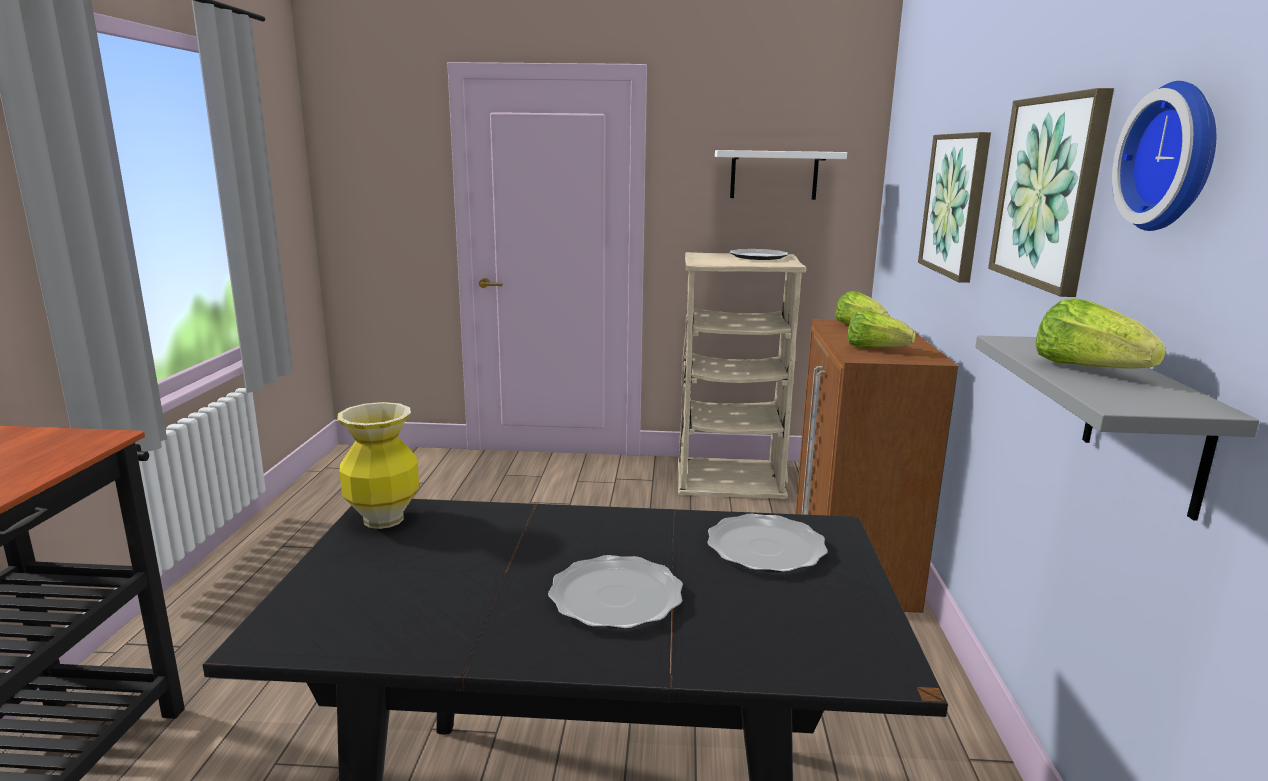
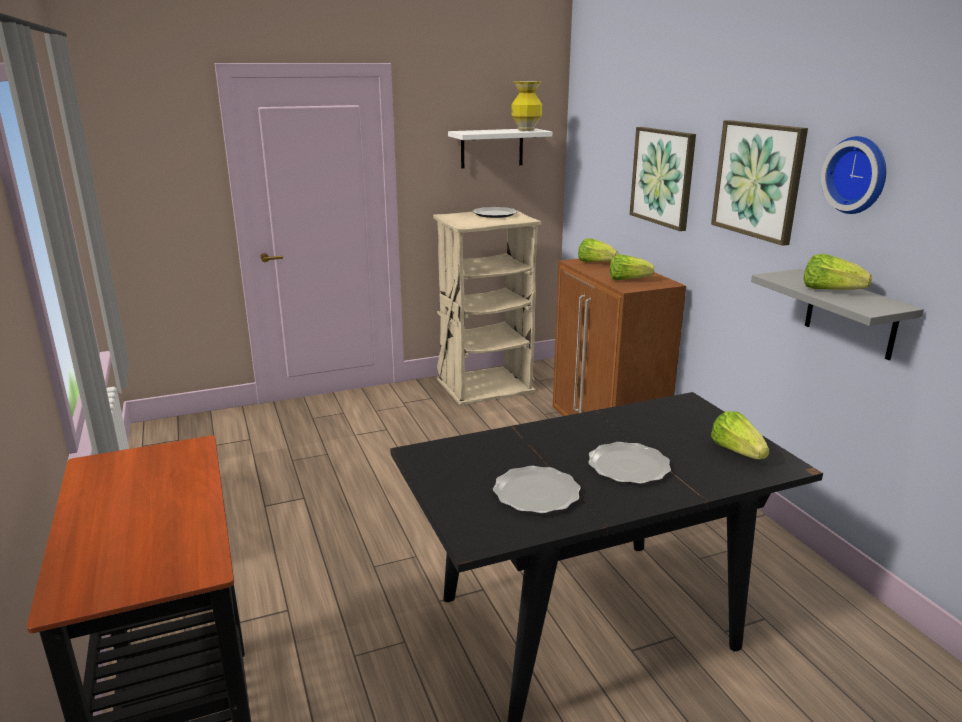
camera: 25 degrees left, 5 degrees up
(383, 520) = (432, 458): vase -> vase (526, 130)
(766, 548) = (669, 420): plate -> plate (536, 493)
(821, 622) = (737, 452): none -> lettuce

